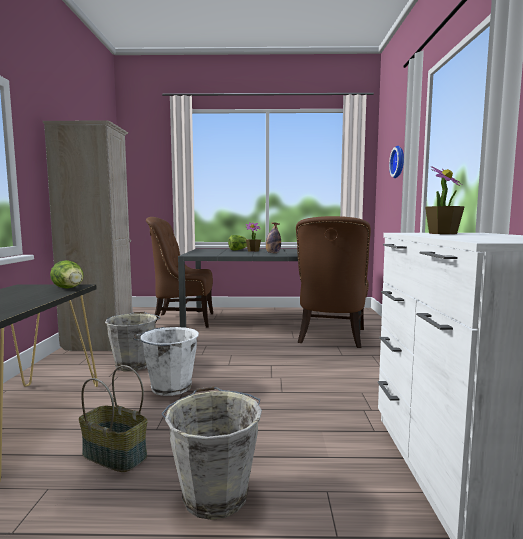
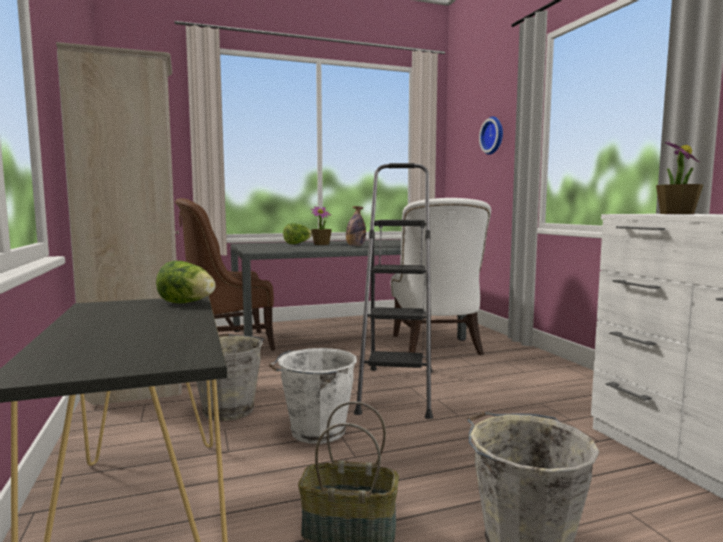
camera: 20 degrees left, 0 degrees up
(260, 366) = (397, 389): none -> step ladder
(331, 336) = (437, 345): brown chair -> white chair

